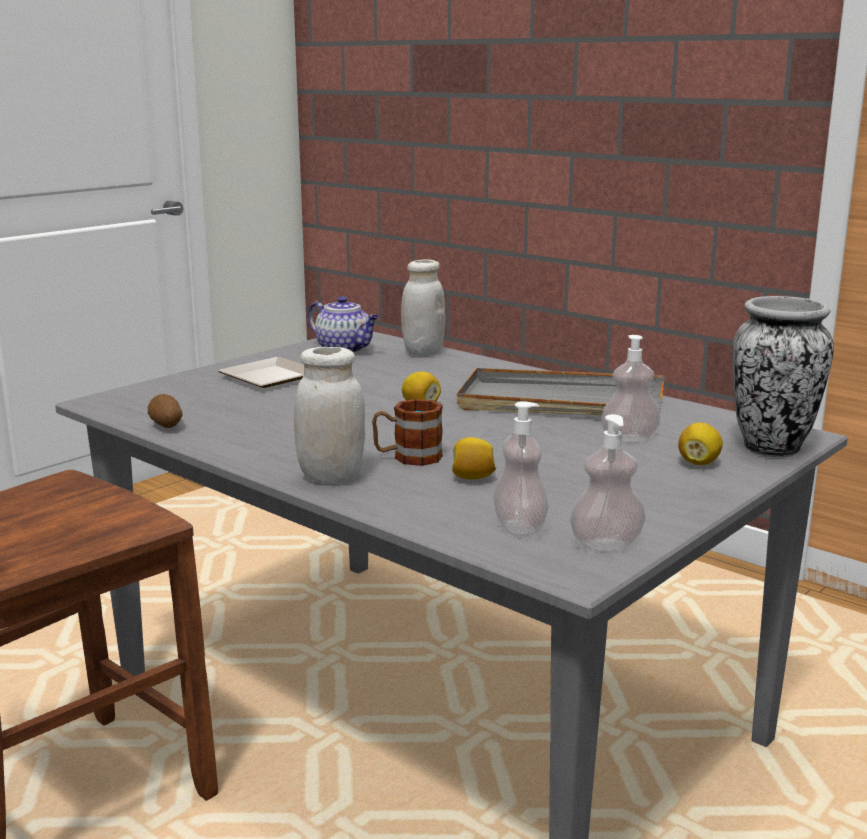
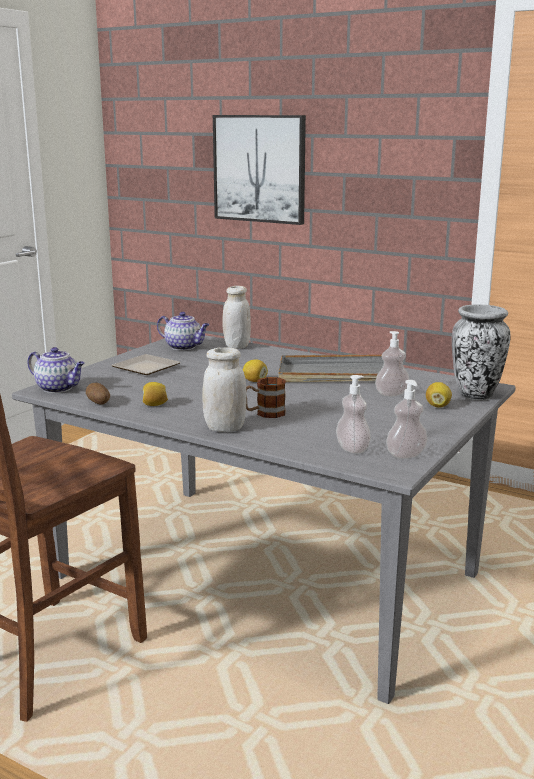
camera: 10 degrees left, 0 degrees up
(125, 400) = (59, 388): none -> teapot
(472, 478) = (310, 423): lemon -> lemon (154, 405)
(500, 92) = (260, 169): none -> picture

